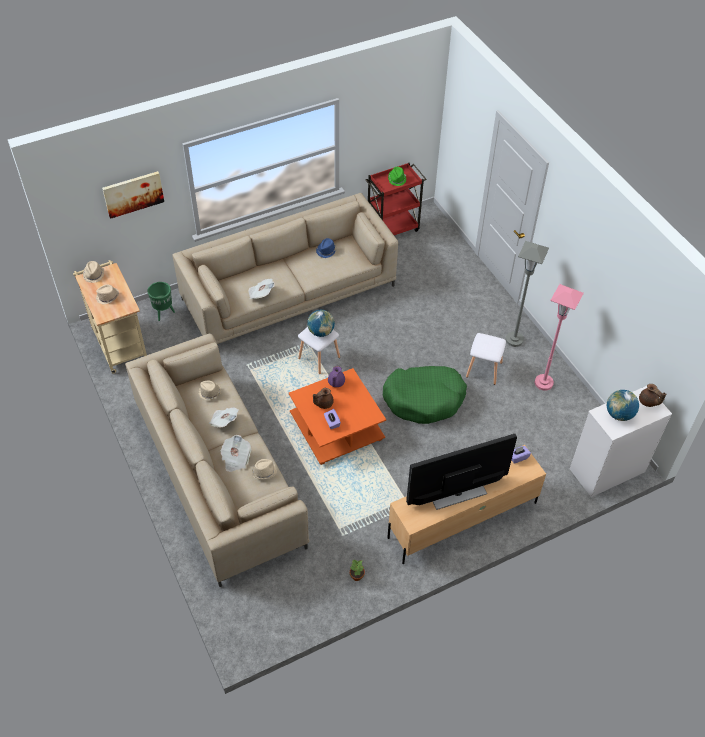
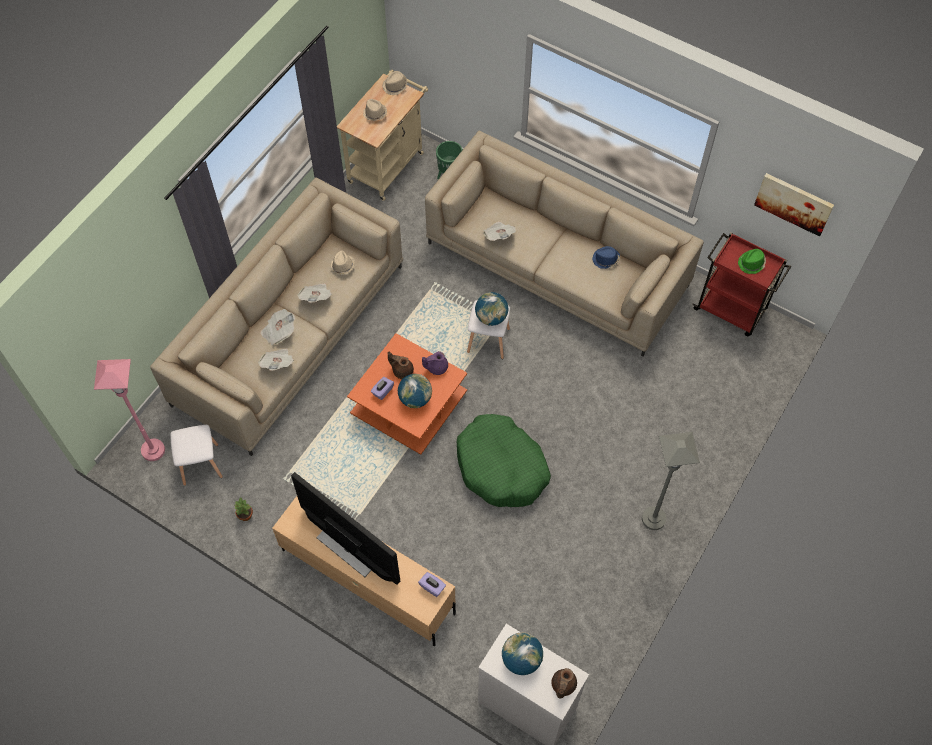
camera: 60 degrees right, 10 degrees up
(133, 194) = (466, 43): picture -> picture (794, 203)
(264, 472) = (278, 363): beige hat -> newspaper
(352, 406) = (415, 399): none -> globe
(484, 370) = (584, 508): white stool -> white stool (200, 465)
(543, 383) = (610, 580): pink floor lamp -> pink floor lamp (153, 450)

